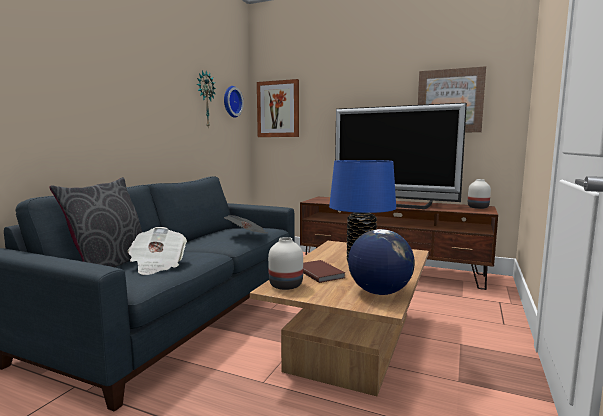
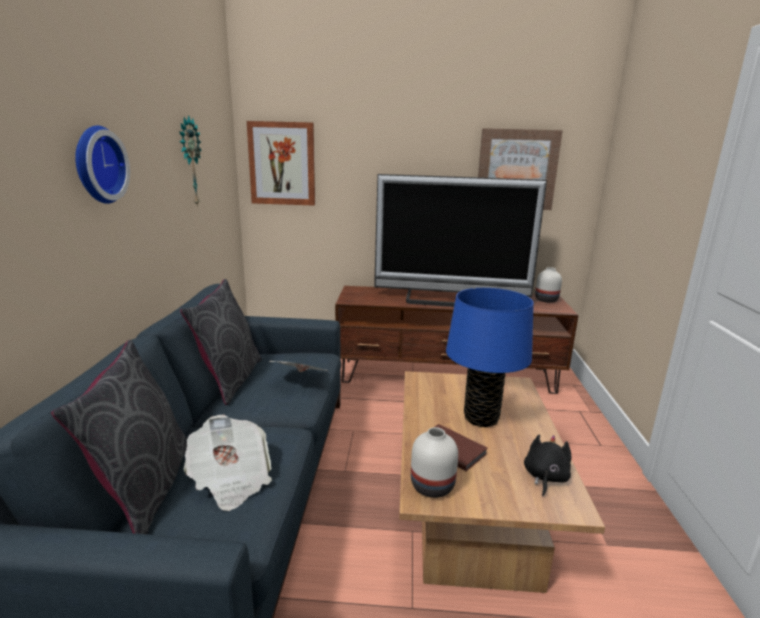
camera: 20 degrees left, 10 degrees up
(204, 234) = (229, 380): none -> grey pillow
(231, 101) = (217, 156): wall clock -> wall clock (96, 165)
(379, 292) = (545, 477): globe -> black plush toy

